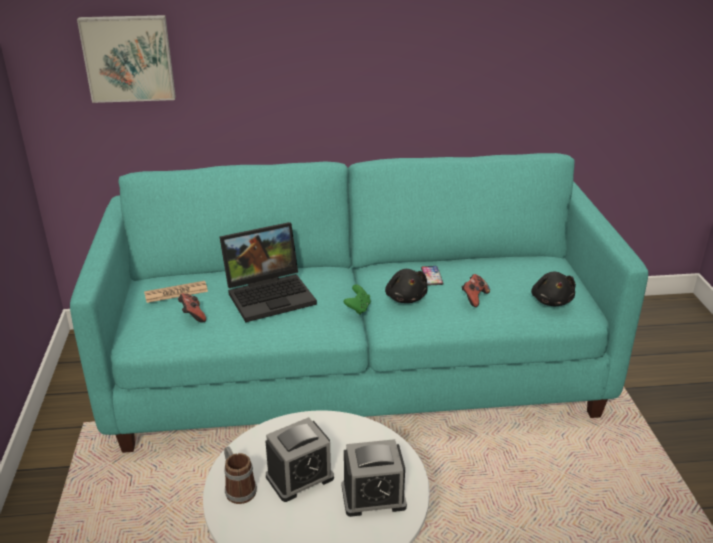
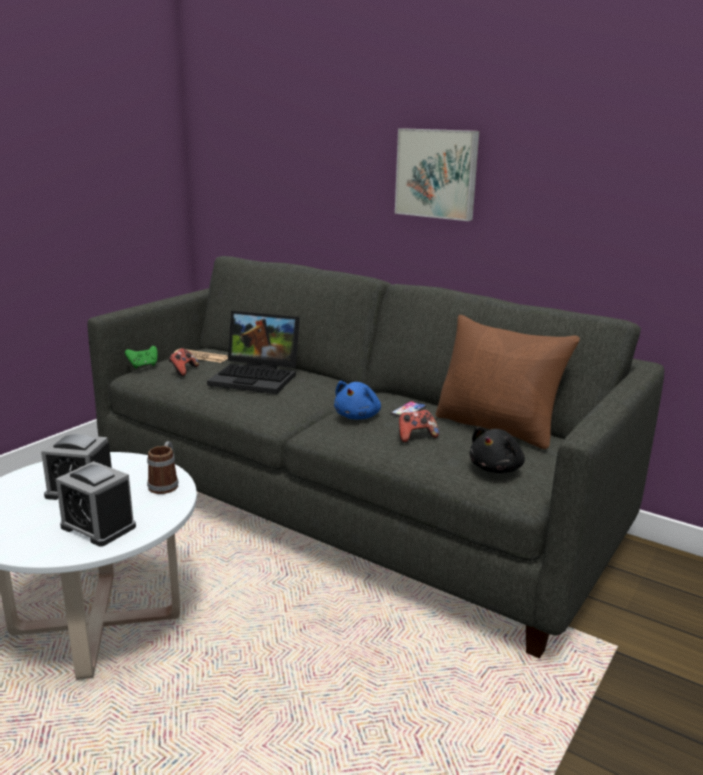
camera: 40 degrees right, 10 degrees down
(128, 58) = (257, 162): picture -> picture (437, 173)
(238, 488) = (37, 477): mug -> mug (165, 484)
(357, 372) = (350, 507): turquoise sofa -> grey sofa
(358, 308) = (311, 412): green game controller -> green game controller (143, 366)
(405, 297) = (358, 416): black plush toy -> blue plush toy
(501, 265) = (497, 427): none -> brown pillow

